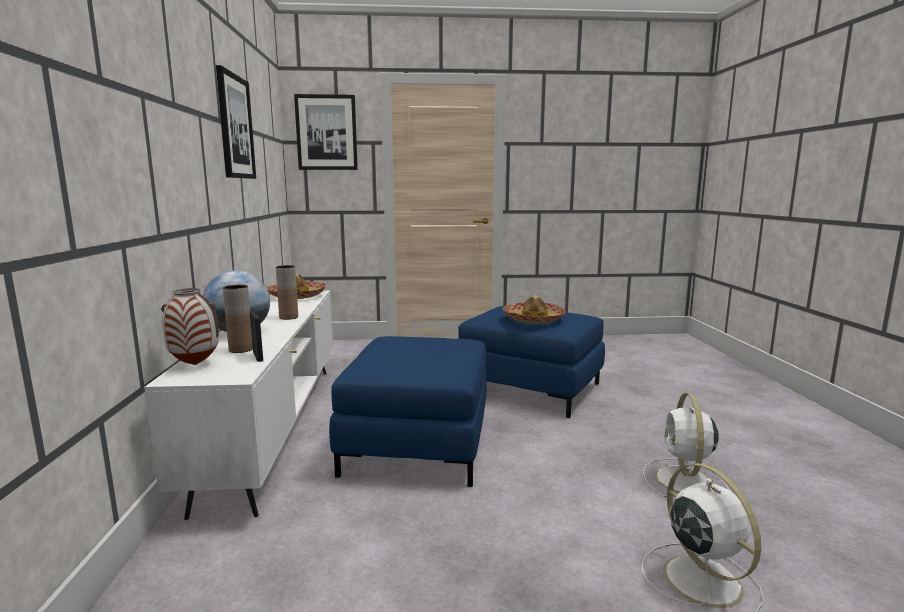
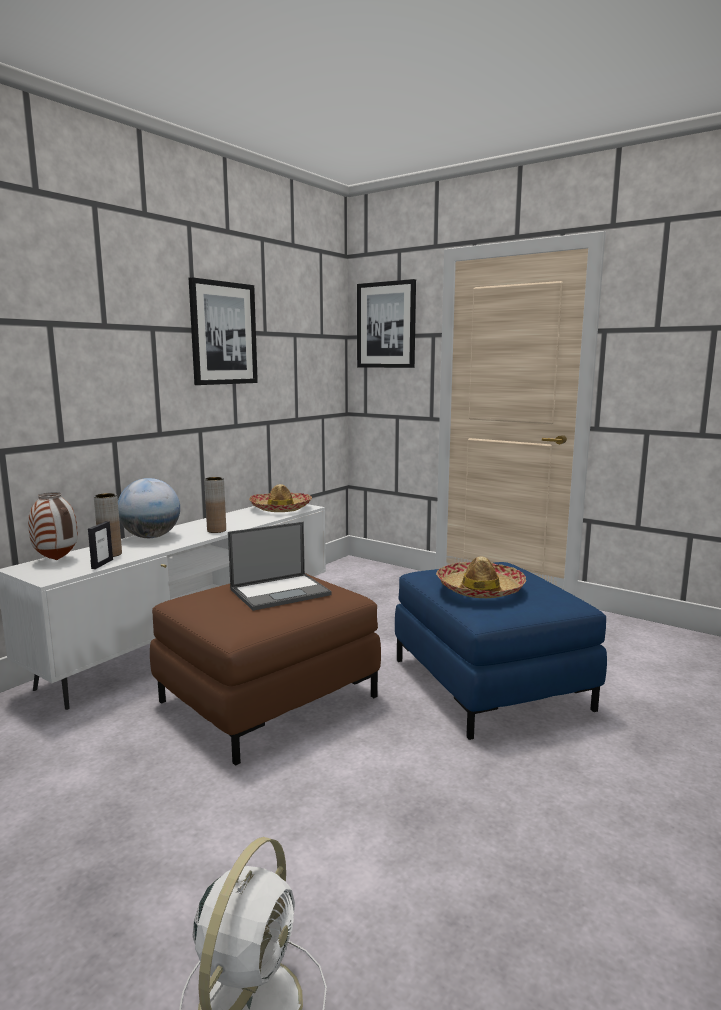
camera: 40 degrees right, 0 degrees up
(417, 443) = (268, 699): blue ottoman -> brown ottoman
(423, 347) = (281, 592): none -> laptop
(684, 482) = (460, 891): white fan -> none

